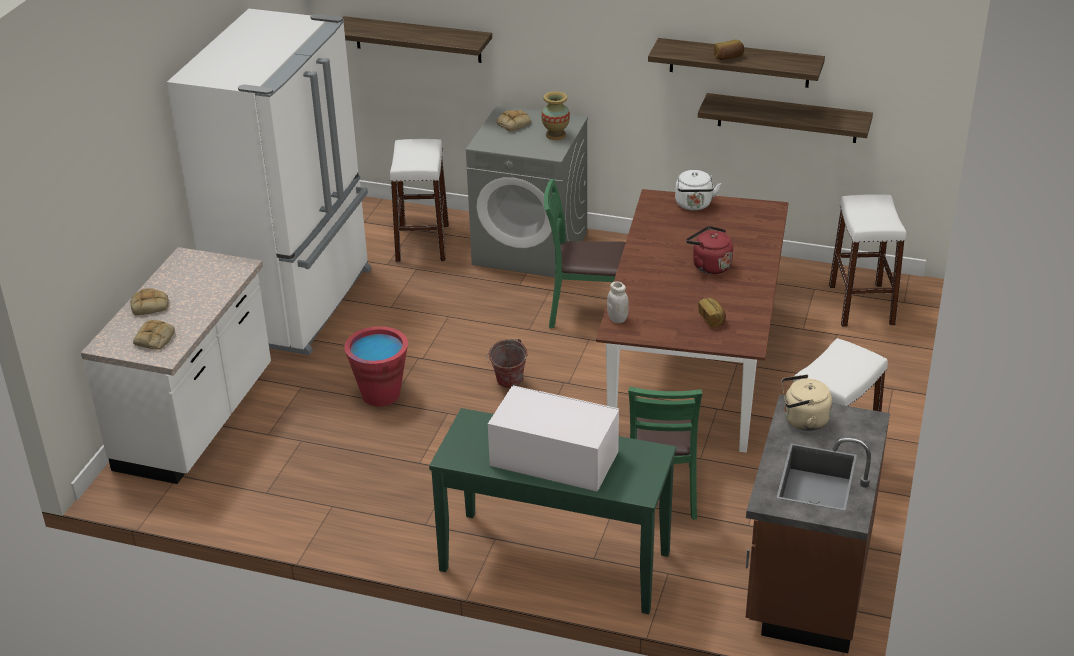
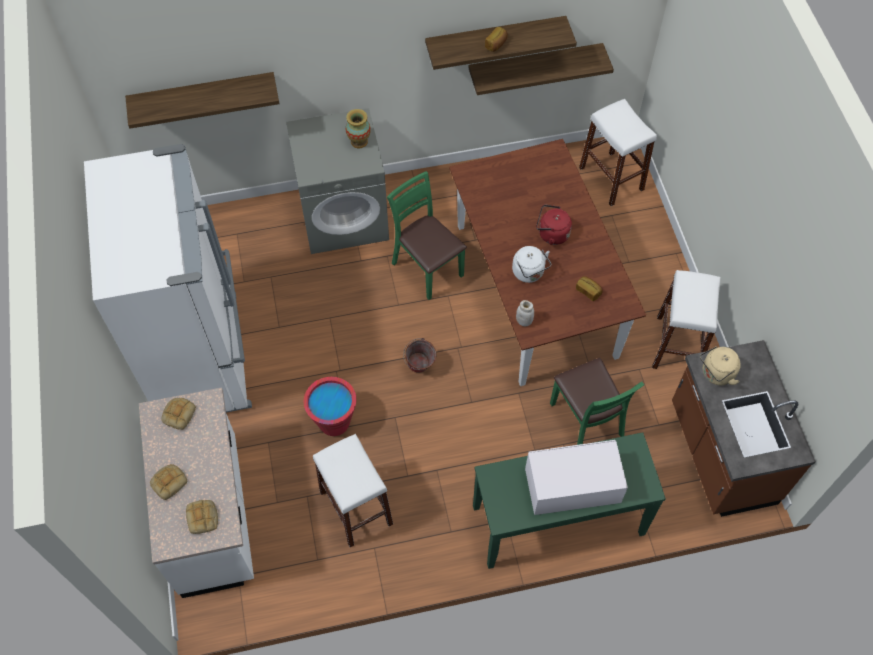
camera: 30 degrees left, 25 degrees up
(422, 243) = (256, 246): white stool -> white stool (356, 507)
(513, 124) = (316, 140): bread -> bread (179, 414)
(585, 312) = (427, 268): green chair -> green chair turned 75 degrees clockwise
(694, 205) = (499, 170): white kettle -> white kettle (529, 273)

